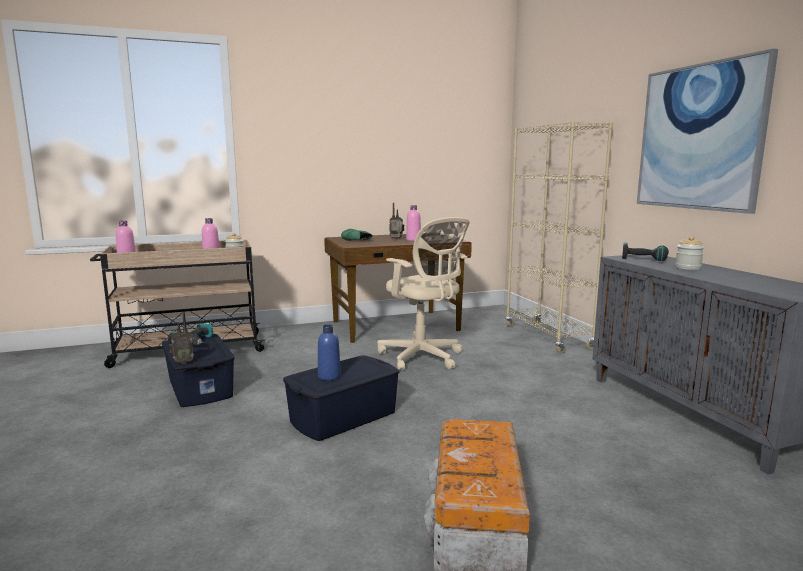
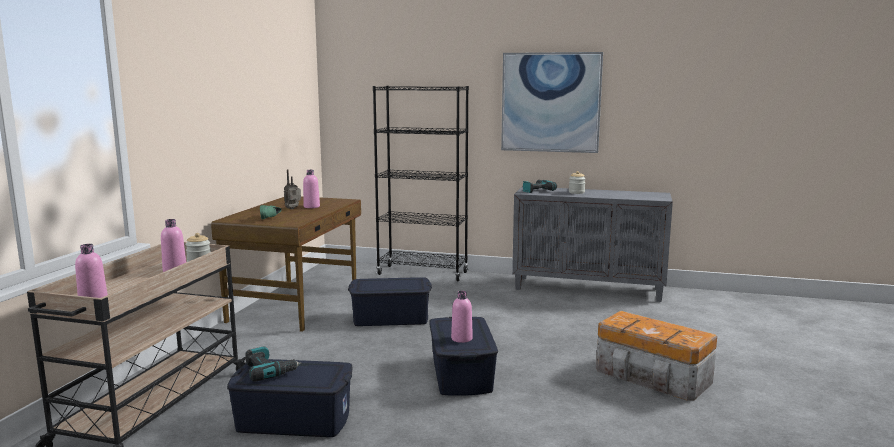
camera: 55 degrees left, 0 degrees up
(183, 362) = (327, 385): radio -> none
(329, 376) = (461, 339): blue bottle -> pink bottle
(423, 357) = (391, 318): beige office chair -> blue storage box
(547, 337) = (423, 273): beige bookcase -> black bookcase

